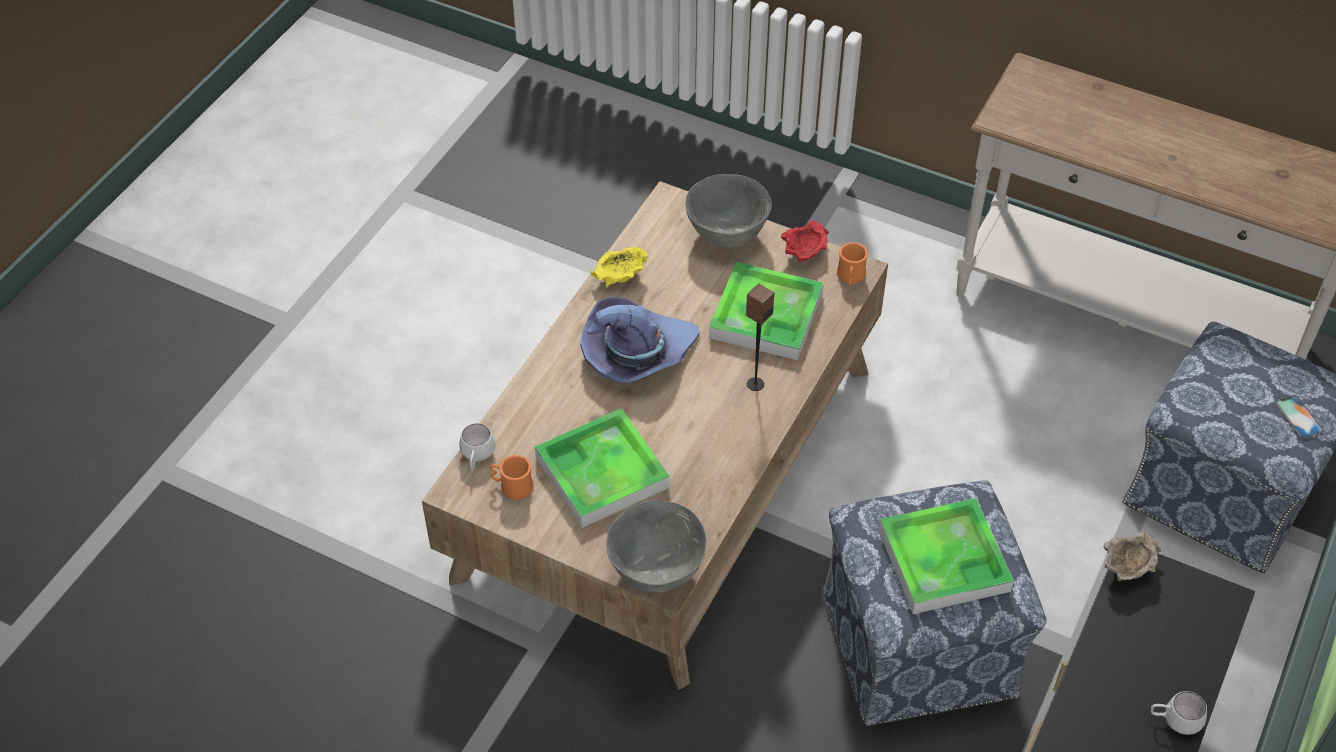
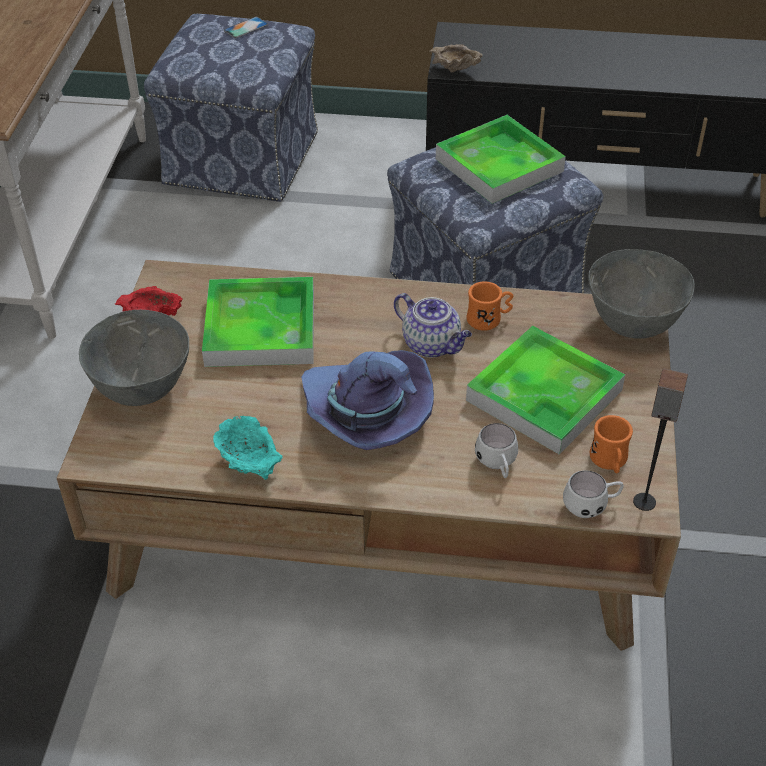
camera: 110 degrees left, 5 degrees down
(620, 278) = (249, 464): yellow bowl -> turquoise bowl
(695, 419) = (432, 345): none -> teapot
(755, 384) = (361, 314): speaker -> speaker (644, 502)
(850, 278) = (178, 280): orange mug -> orange mug (489, 319)
(1174, 721) = (574, 40): white mug -> white mug (497, 465)

